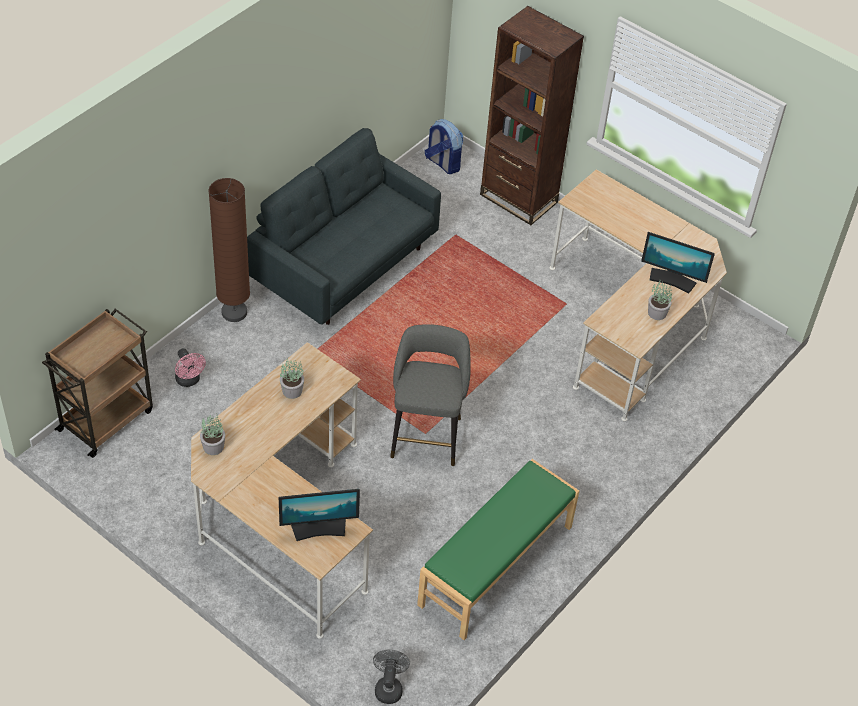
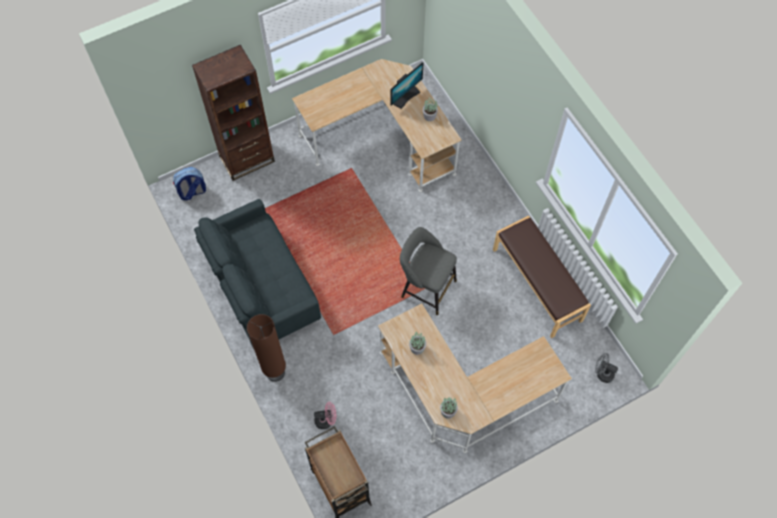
camera: 65 degrees left, 15 degrees up
(319, 528) = (534, 366): monitor -> none
(497, 566) = (537, 284): green bench -> brown bench

